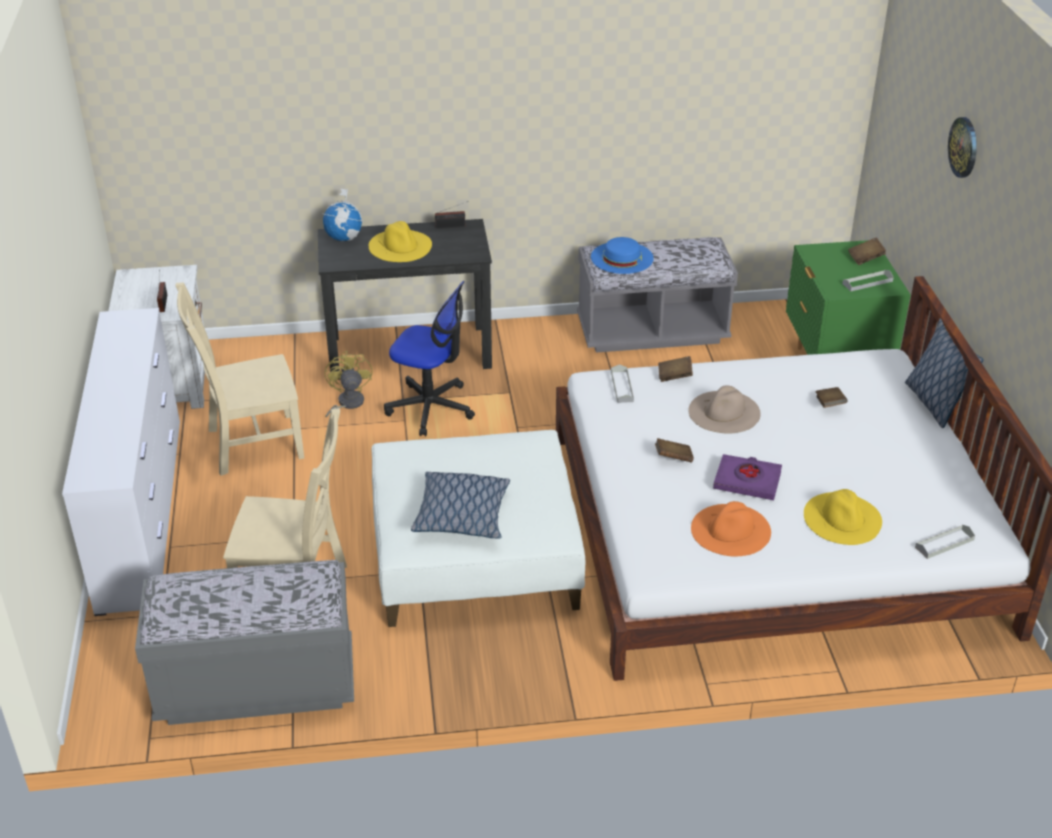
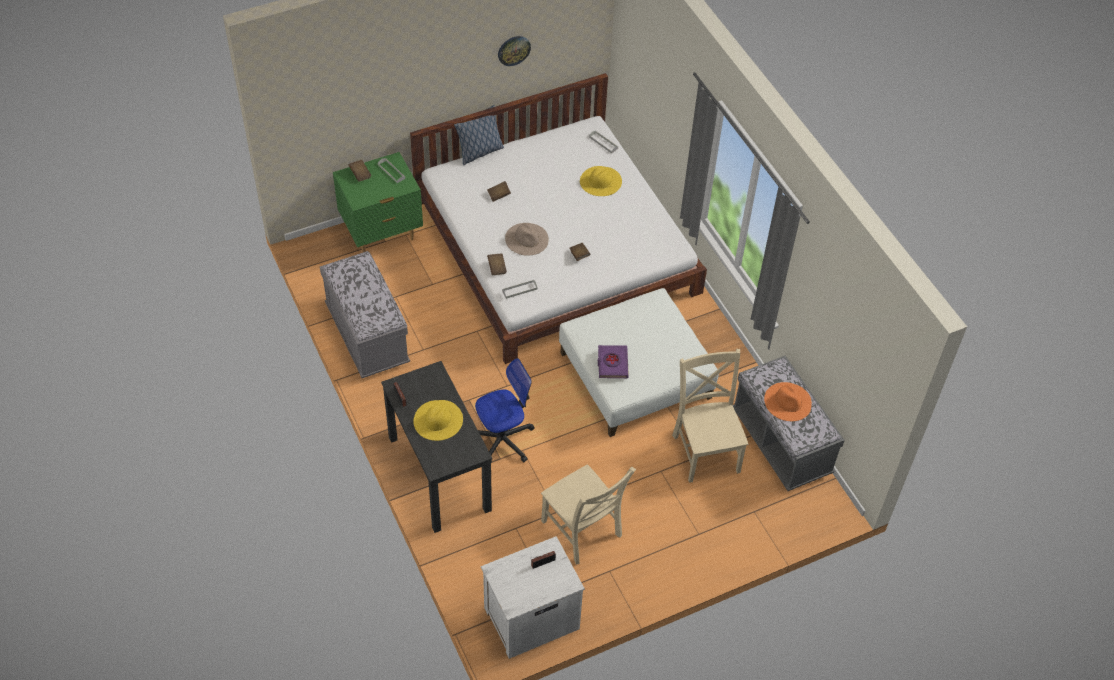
camera: 110 degrees left, 15 degrees up
(141, 511) = (674, 565): white dresser -> none
(344, 238) = (438, 458): globe -> none
(347, 404) = (517, 490): yellow fan -> none
(431, 408) = (503, 439): office chair -> office chair turned 60 degrees clockwise
(462, 516) = (664, 342): pillow -> none
(622, 257) = (373, 312): blue hat -> none
(730, 530) = (630, 222): orange hat -> orange hat (788, 401)
(747, 481) = (587, 221): purple book -> purple book (612, 363)
(964, 147) = (416, 54): wall clock -> wall clock (513, 50)

